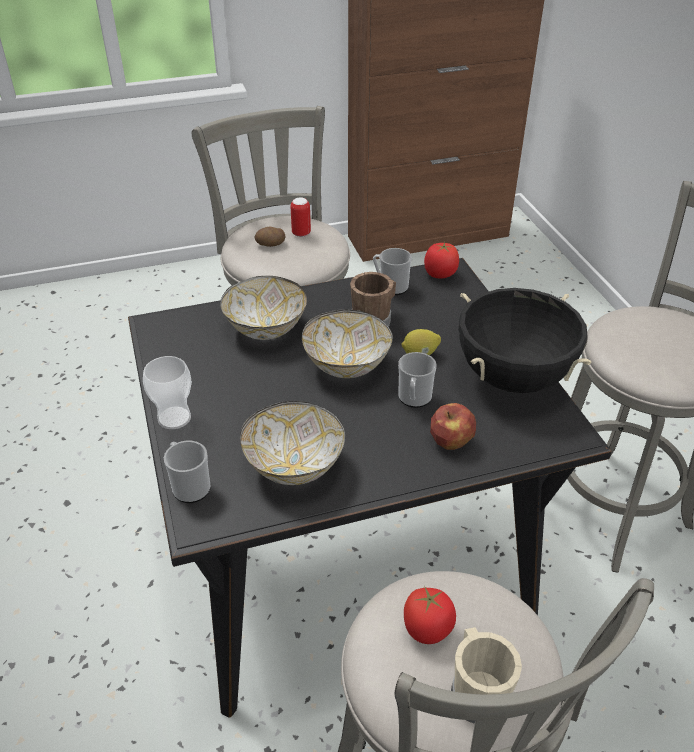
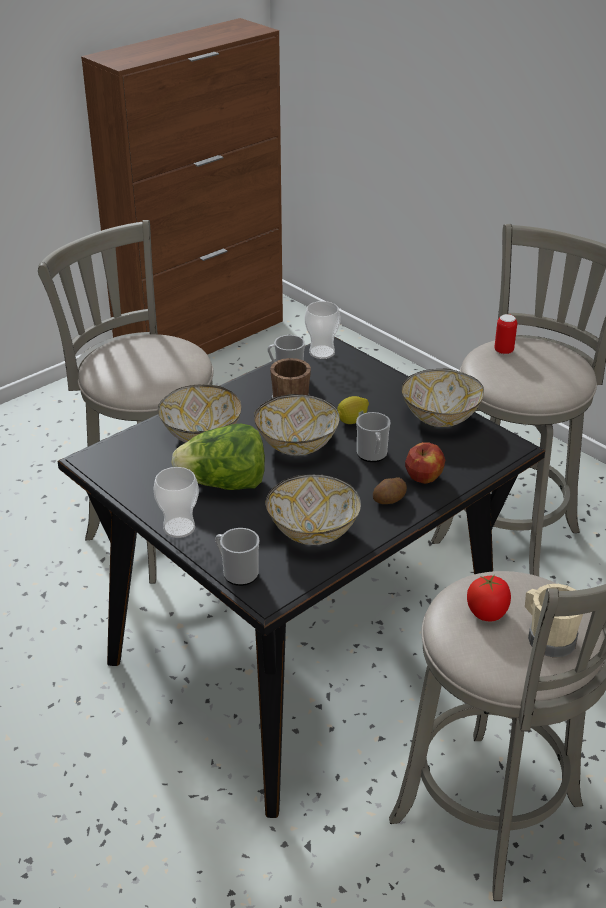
camera: 25 degrees left, 5 degrees down
(248, 385) = (224, 484): none -> lettuce
(270, 244) = (133, 366): potato -> potato (389, 500)
(301, 233) = (155, 349): can -> can (503, 351)
(440, 274) = (322, 352): tomato -> cup
(513, 377) = (439, 418): black cooking pot -> bowl

